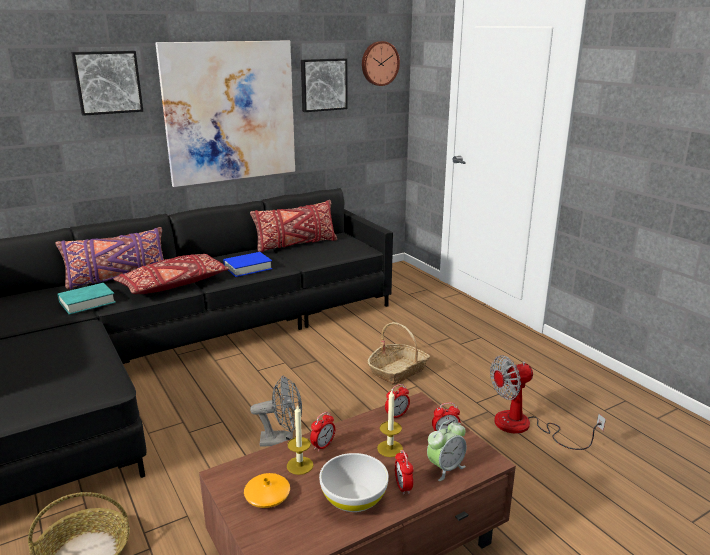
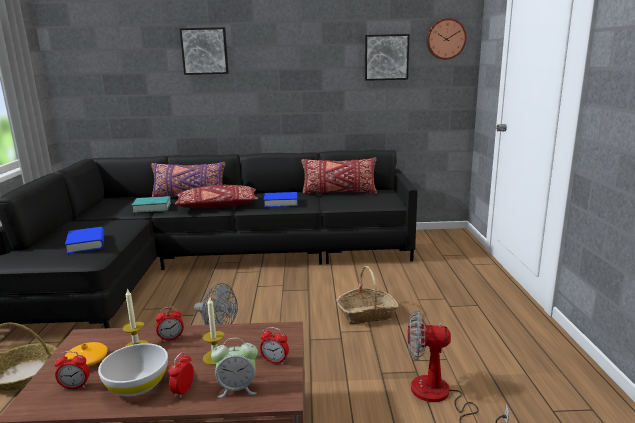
camera: 30 degrees right, 5 degrees down
(73, 370) = (86, 244): none -> blue book
(230, 112) = (299, 78): picture -> none
(397, 415) = (256, 333): alarm clock -> alarm clock (75, 386)

